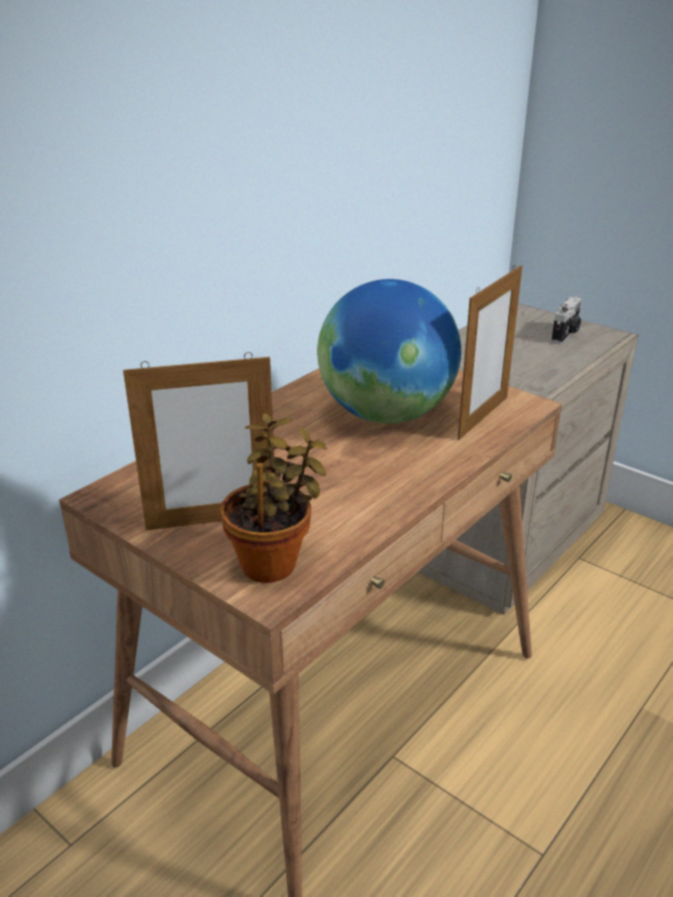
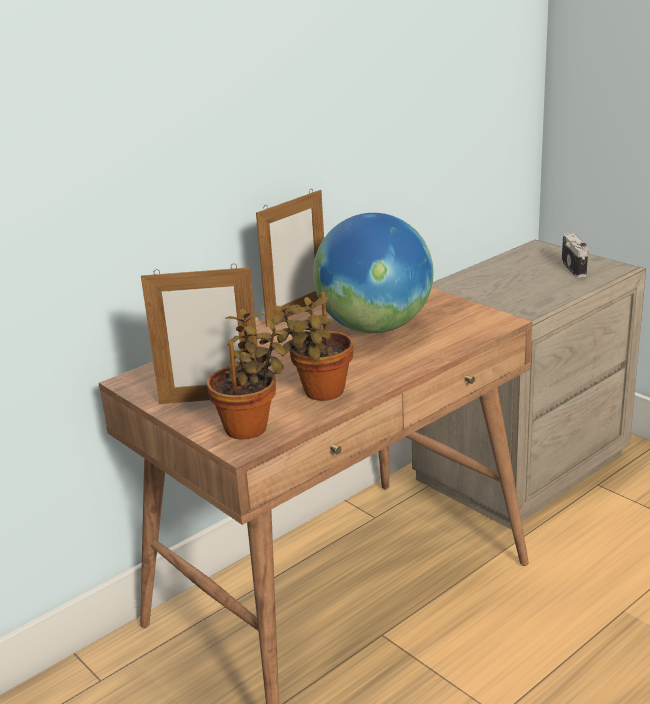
camera: 10 degrees right, 5 degrees down
(348, 508) = (319, 393): none -> potted plant
(483, 417) = (457, 330): picture frame -> picture frame (297, 312)
(566, 334) = (575, 268): camera -> camera turned 45 degrees counterclockwise

